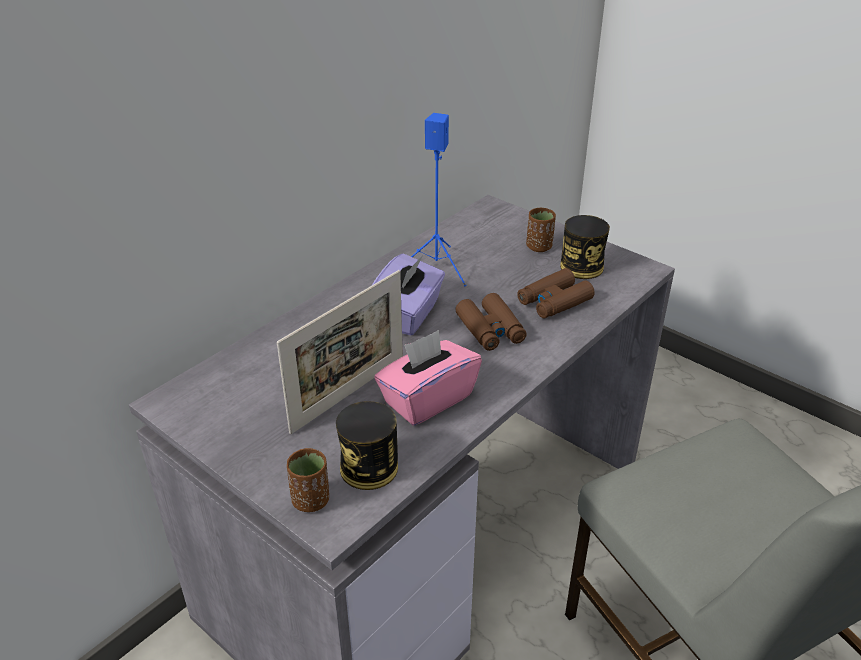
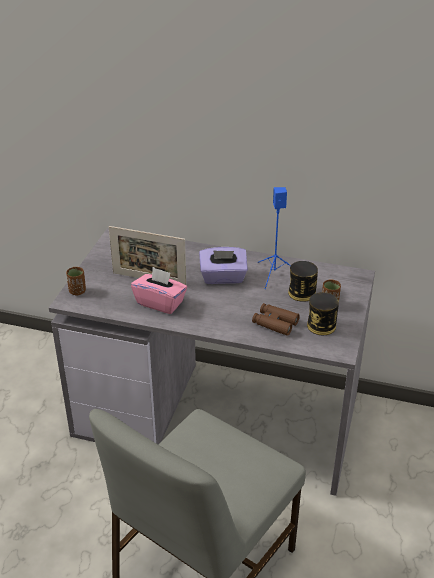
camera: 65 degrees right, 0 degrees up
(369, 468) = (104, 300): can -> can (302, 293)
(490, 330) = (230, 307): brown binoculars -> none

